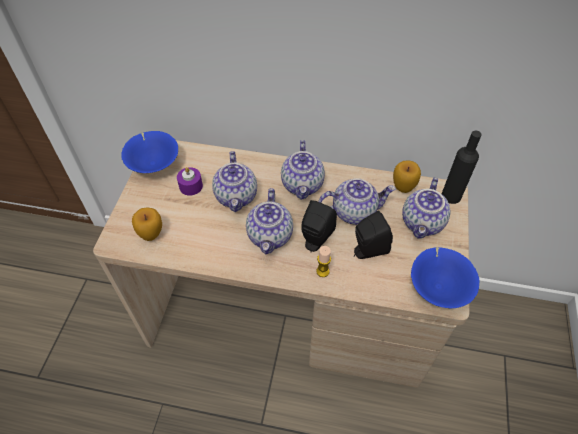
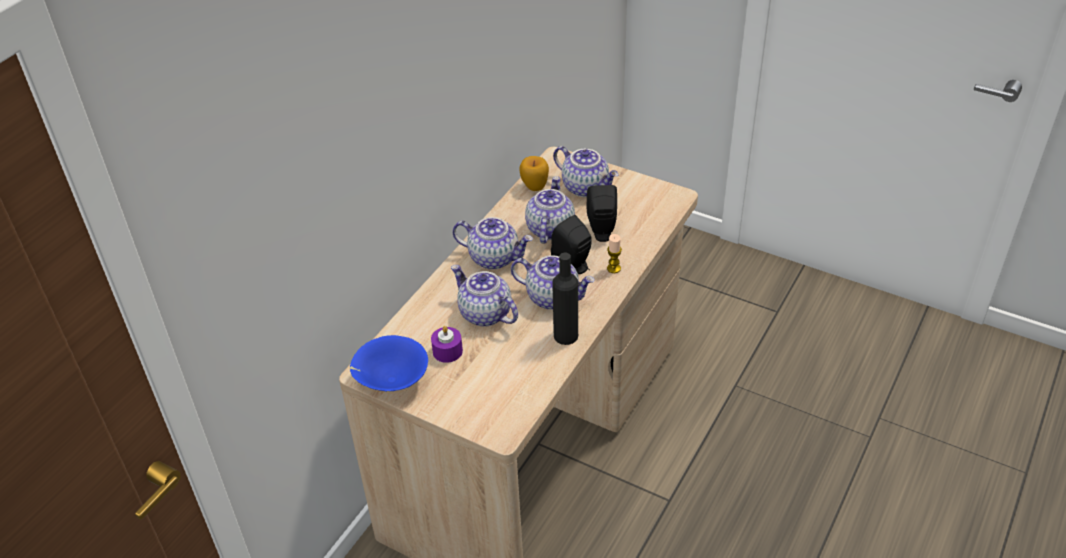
camera: 70 degrees left, 10 degrees down
(151, 234) = (506, 396): apple -> none
(237, 196) = (484, 314): teapot -> teapot turned 150 degrees counterclockwise
(438, 287) = (660, 199): blue bowl -> none
(451, 196) = (561, 159): black bottle -> black bottle (566, 335)

